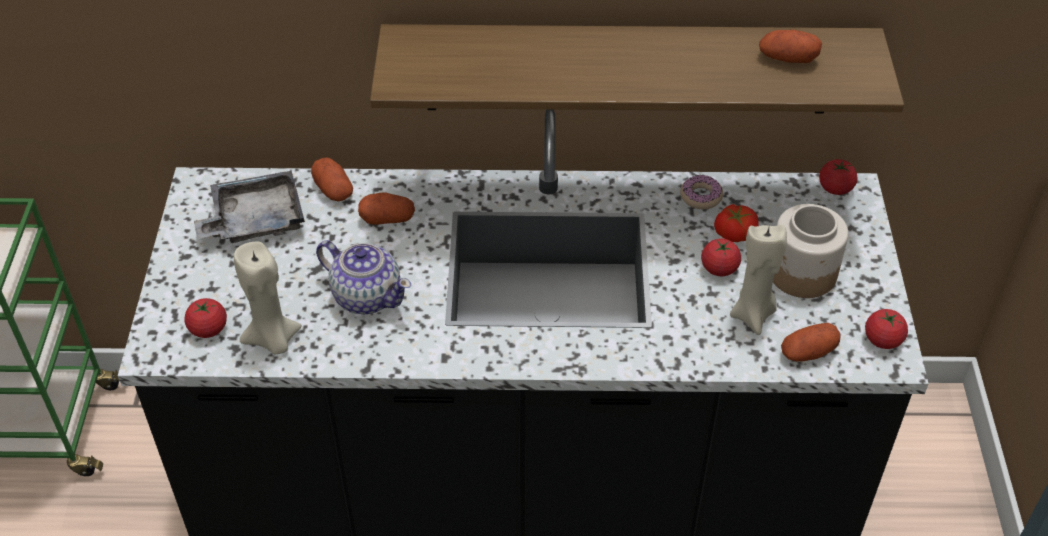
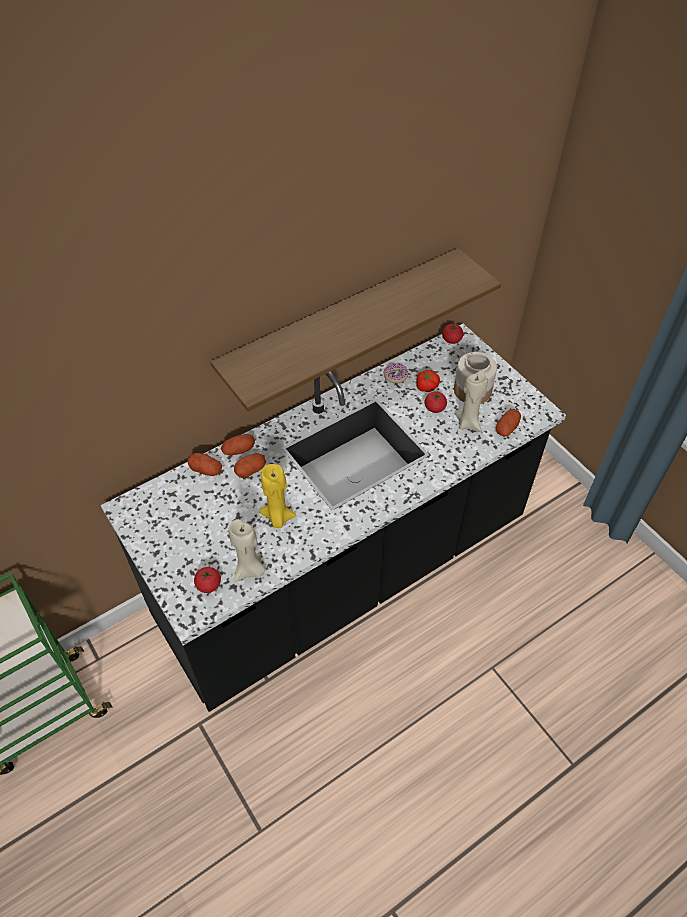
camera: 35 degrees left, 5 degrees up
(255, 220) = (177, 510): grey tray -> none
(367, 295) = (278, 517): teapot -> yellow candle
(787, 58) = (431, 283): potato -> potato (238, 450)
(882, 340) = (532, 404): tomato -> none

